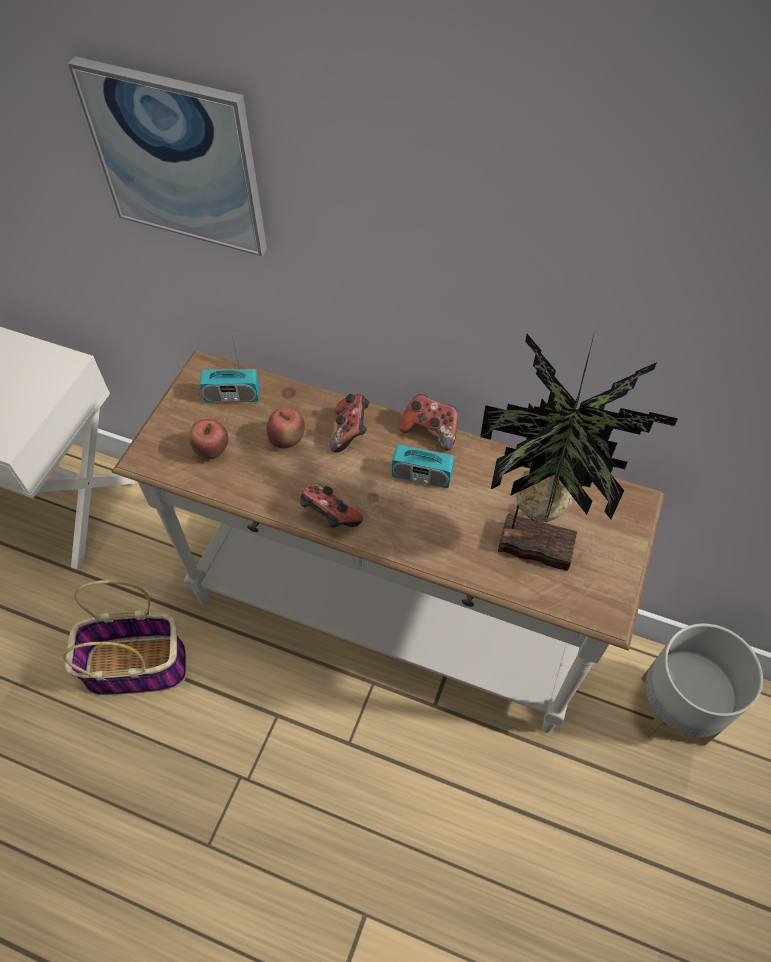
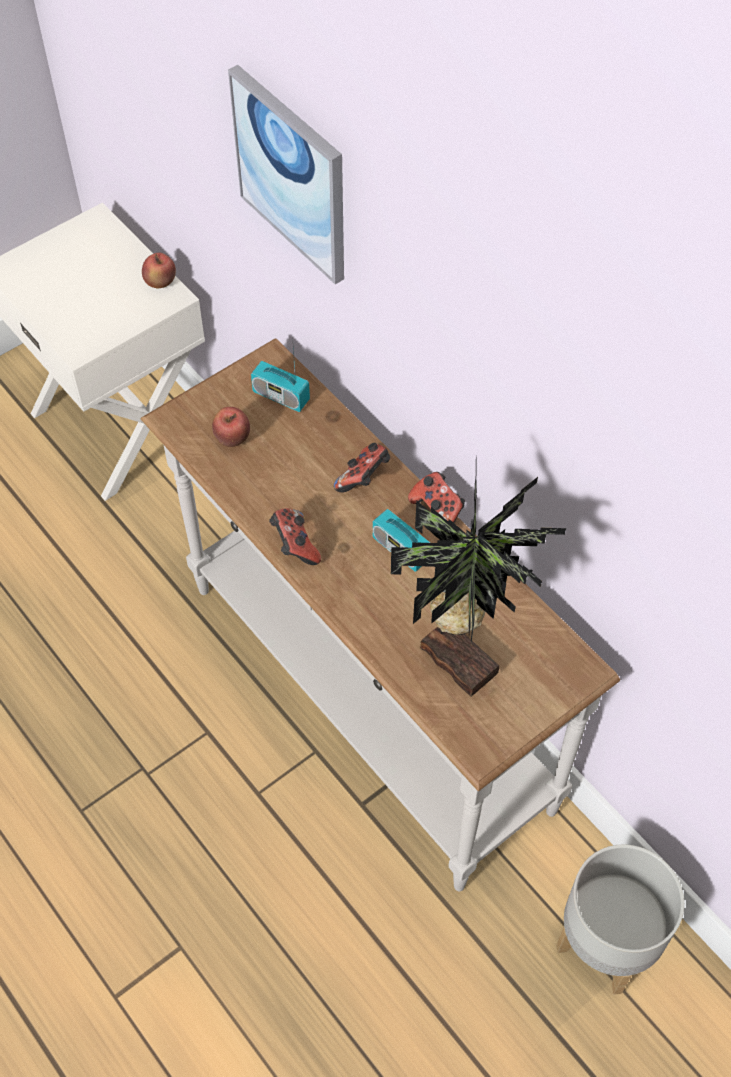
camera: 30 degrees right, 0 degrees up
(138, 665) = (110, 619): basket -> none
(287, 440) = (303, 460): apple -> apple (160, 283)

